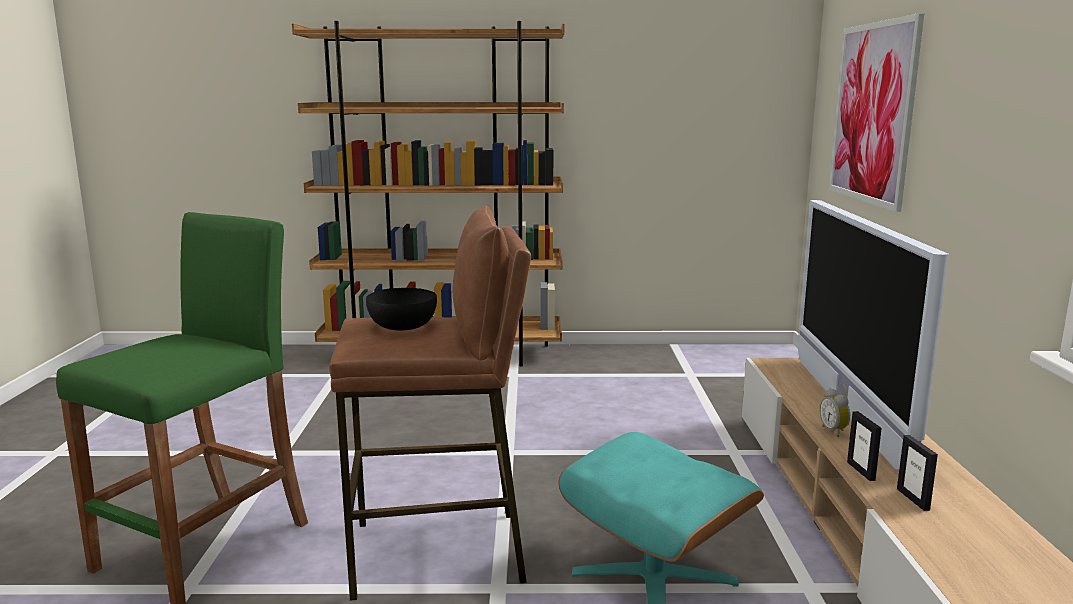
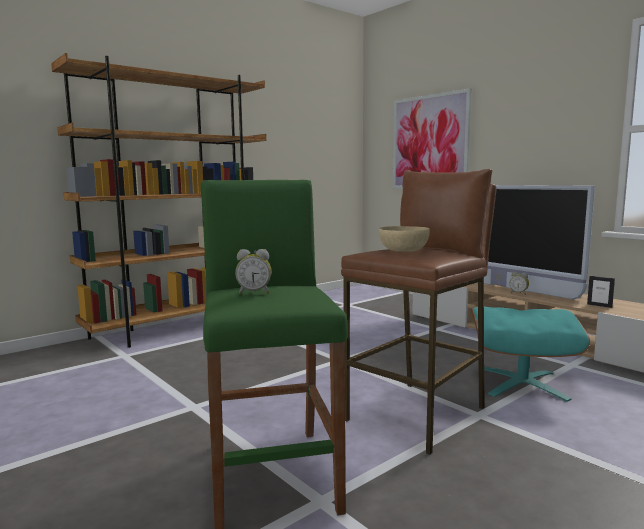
camera: 40 degrees left, 5 degrees down
(153, 347) = (254, 293): none -> alarm clock
(401, 326) = (403, 251): black bowl -> beige bowl
(861, 471) = (563, 302): picture frame -> none

